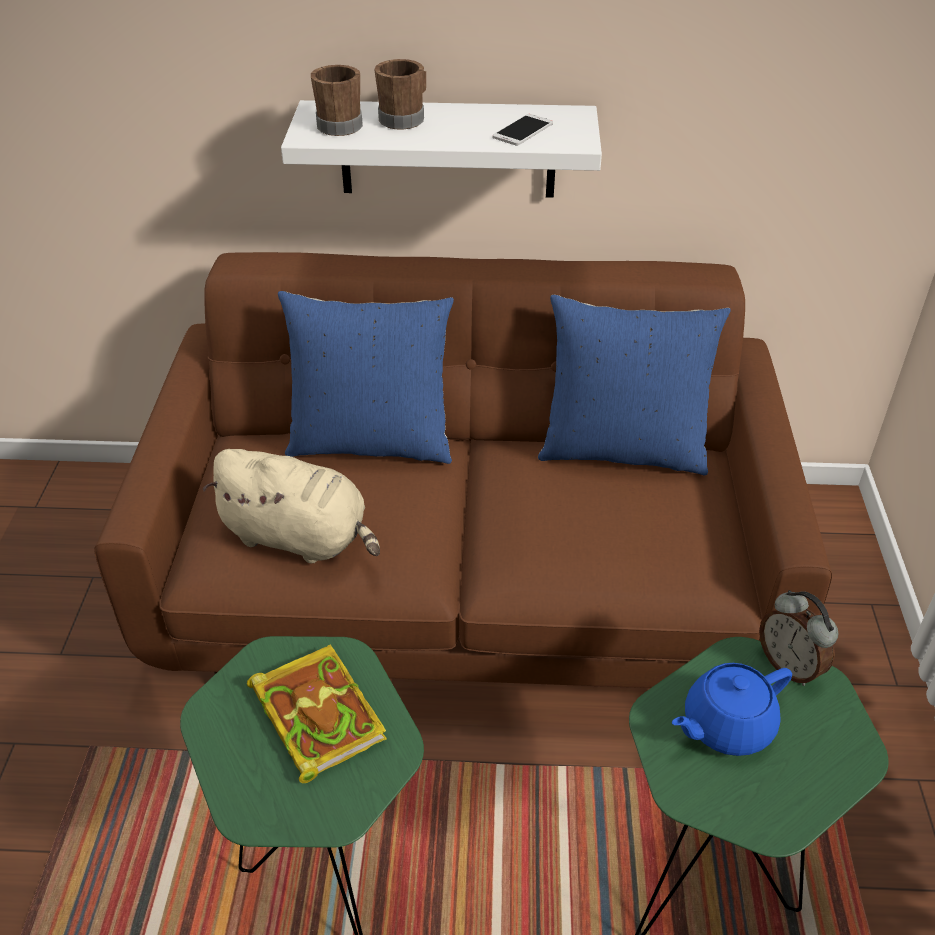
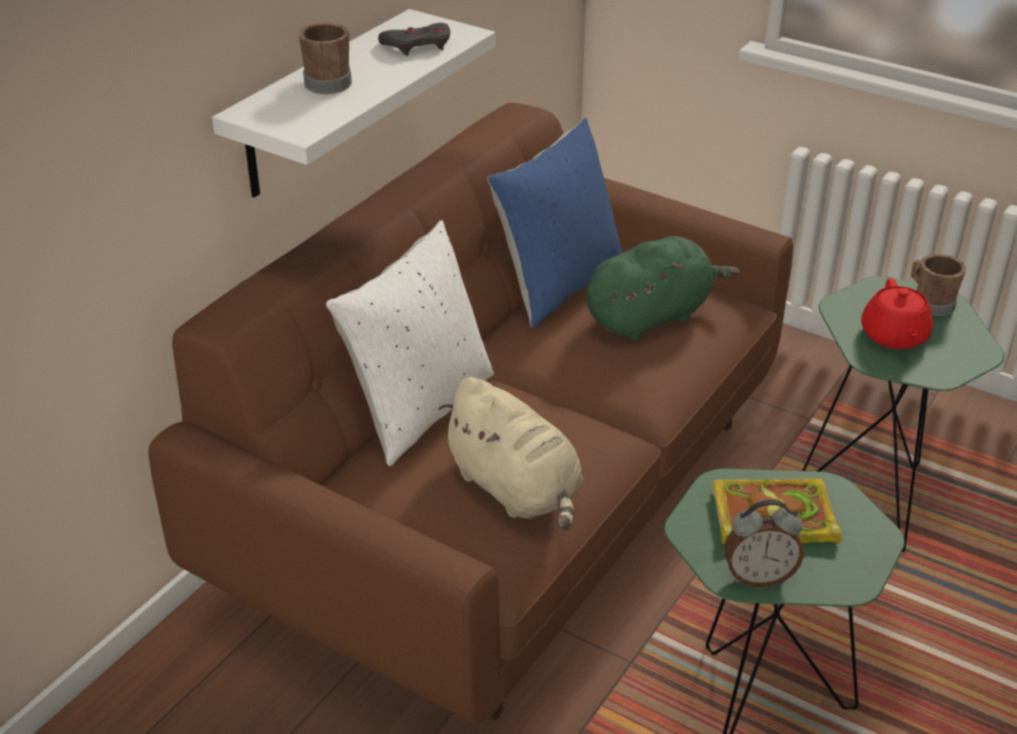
camera: 60 degrees left, 5 degrees down
(300, 537) = (516, 490): beige plush toy -> beige plush toy turned 90 degrees clockwise
(342, 124) = (299, 110): brown mug -> brown mug (929, 302)
(371, 442) = (419, 408): blue pillow -> white pillow
(523, 130) = (418, 45): phone -> grey game controller
(627, 528) = (651, 316): none -> green plush toy
(726, 725) = (894, 336): blue teapot -> red teapot
(789, 665) = (859, 292): alarm clock -> alarm clock (758, 576)

